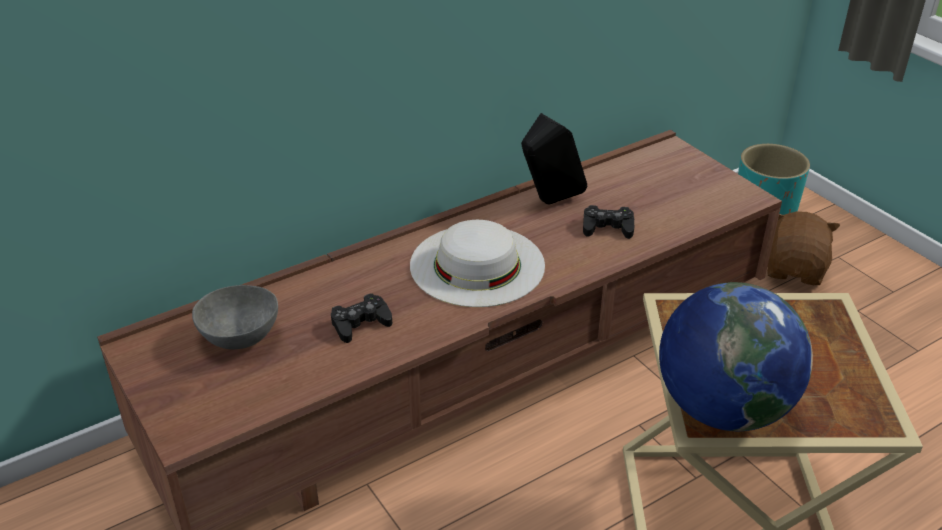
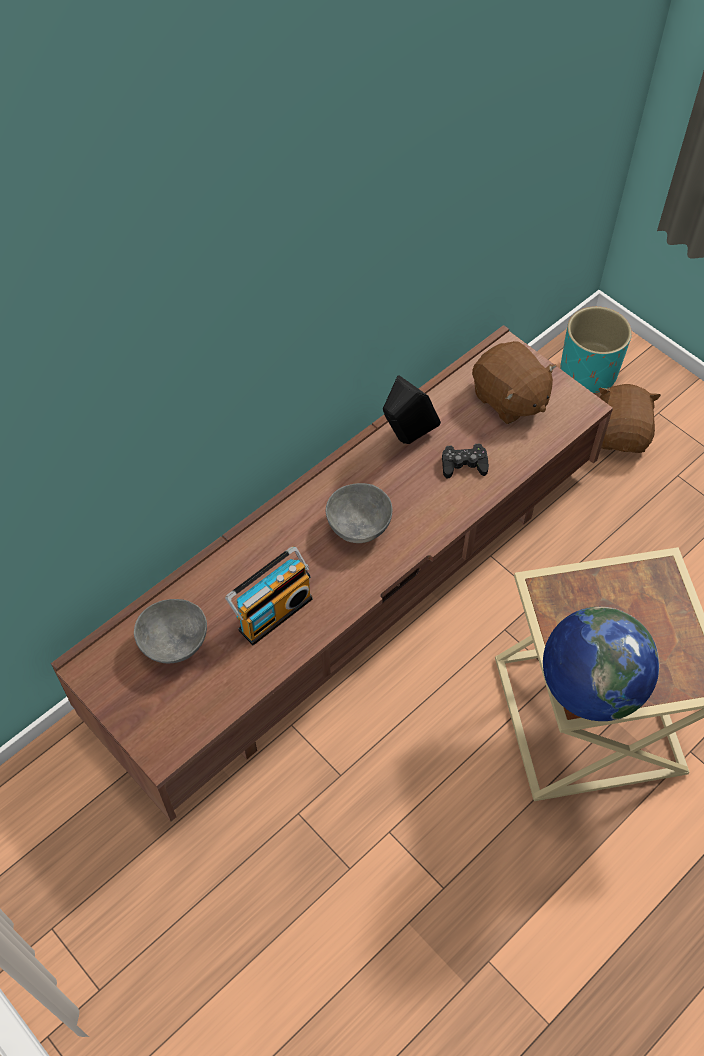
camera: 10 degrees left, 20 degrees up
(360, 323) = (273, 612): black game controller -> radio
(477, 264) = (357, 527): white hat -> grey bowl
(667, 183) = (509, 399): none -> brown plush toy

